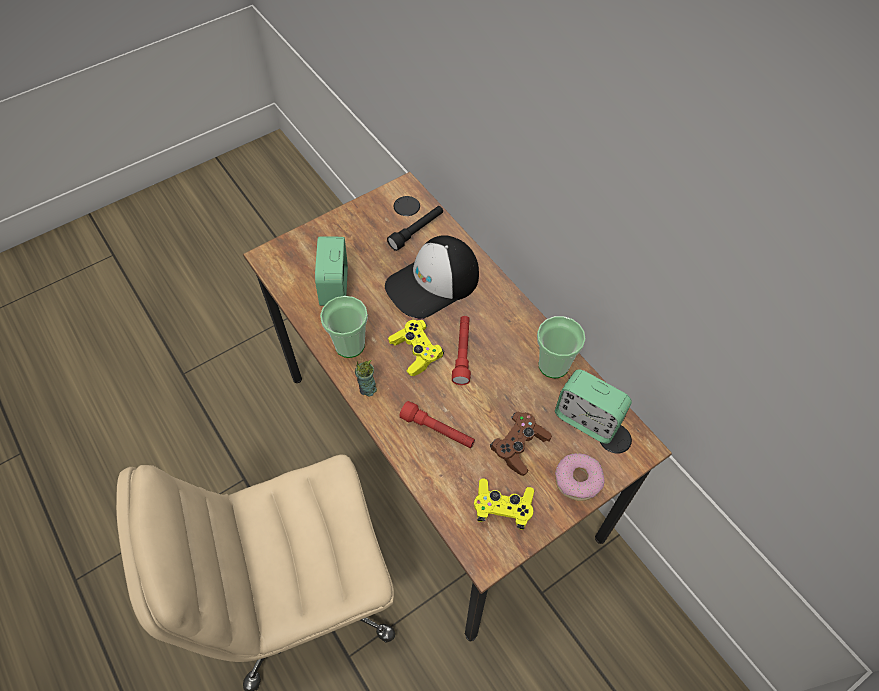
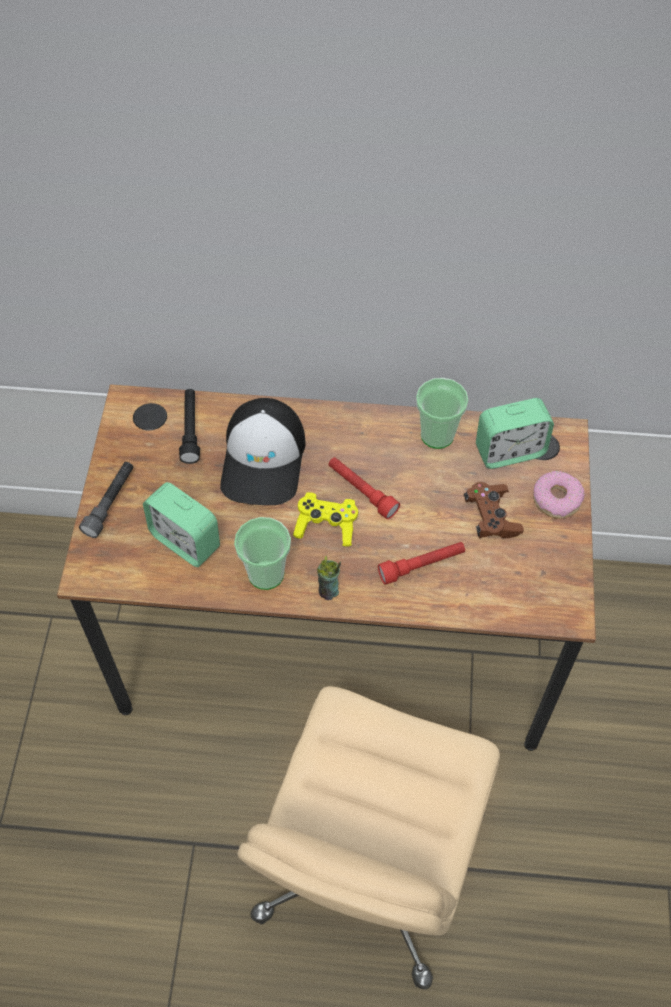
camera: 50 degrees left, 0 degrees up
(327, 232) = (110, 503): none -> grey flashlight
(502, 507) = (536, 570): yellow game controller -> none

